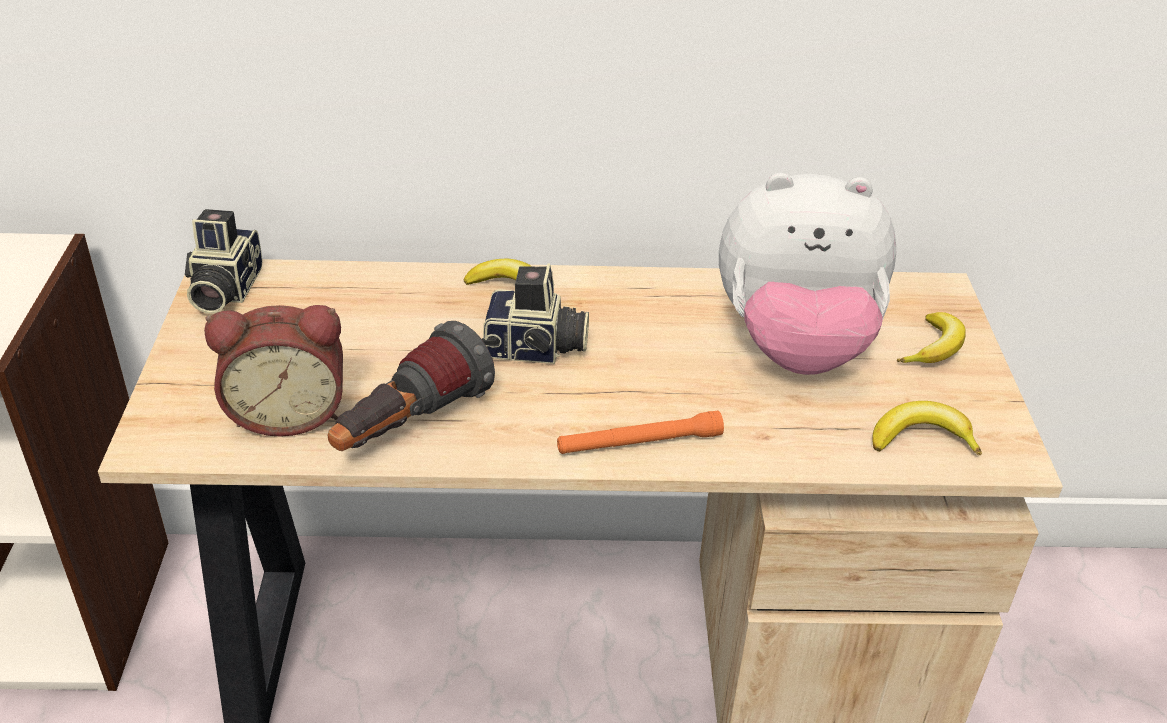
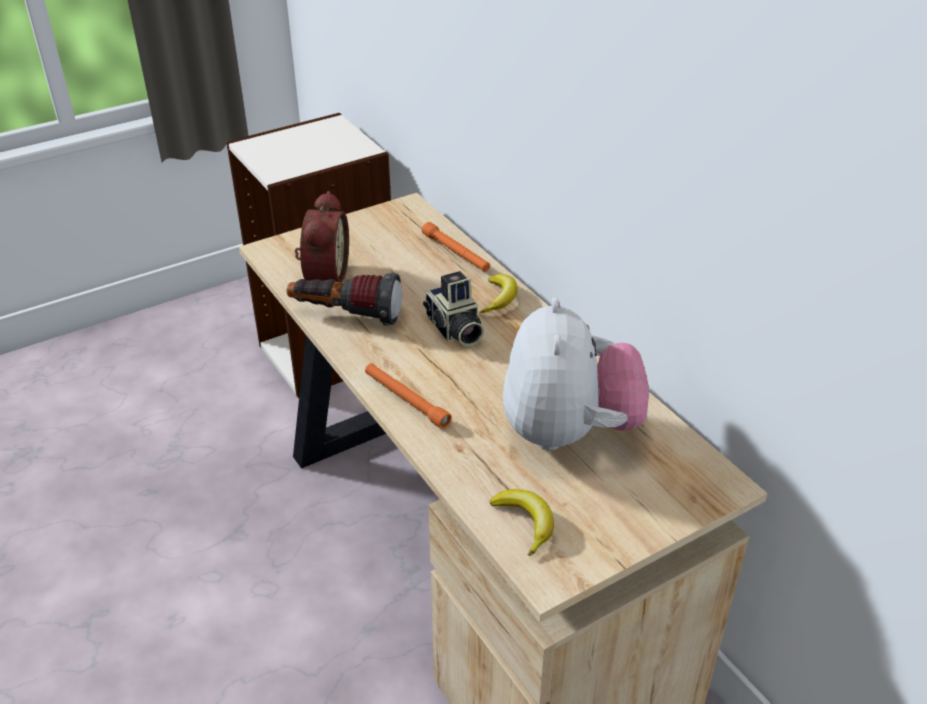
camera: 60 degrees right, 0 degrees up
(223, 290) = (399, 213): camera -> none
(288, 412) = (323, 275): alarm clock -> alarm clock turned 135 degrees counterclockwise
(376, 284) = (456, 253): none -> orange flashlight
(794, 347) = (568, 432): plush toy -> plush toy turned 150 degrees counterclockwise
(934, 348) = (641, 501): banana -> none

